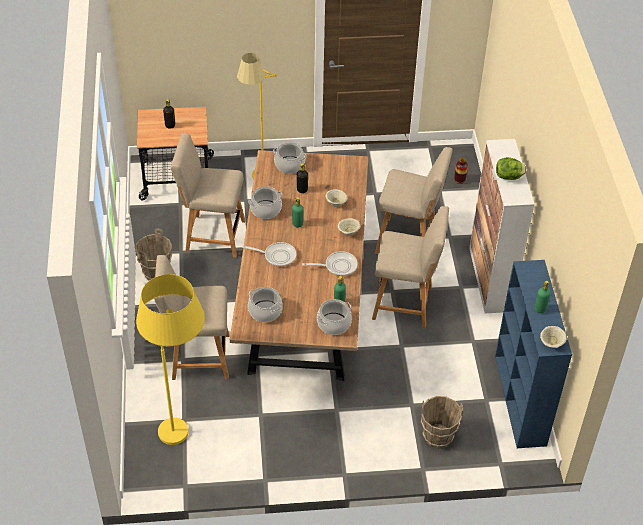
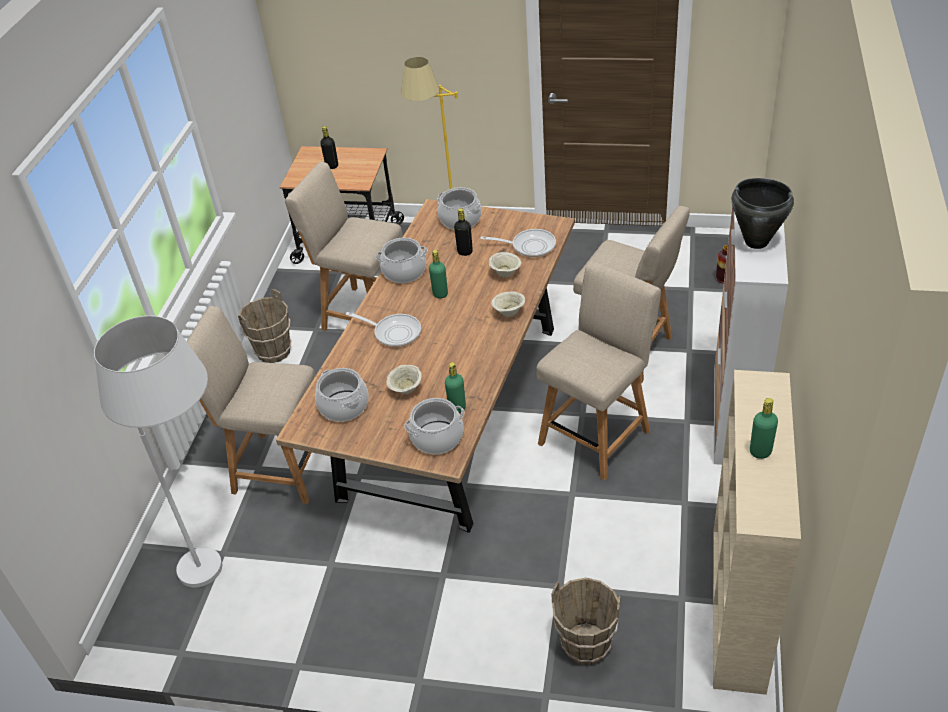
camera: 20 degrees right, 5 degrees down
(182, 419) = (220, 552): yellow floor lamp -> white floor lamp
(338, 266) = (475, 356): frying pan -> frying pan (529, 246)
(406, 303) = (597, 434): beige chair -> beige chair turned 75 degrees counterclockwise
(509, 177) = (756, 241): lettuce -> black cooking pot
(520, 400) = (738, 608): blue bookcase -> beige bookcase
(551, 343) = (766, 514): beige bowl -> beige bowl (406, 389)

